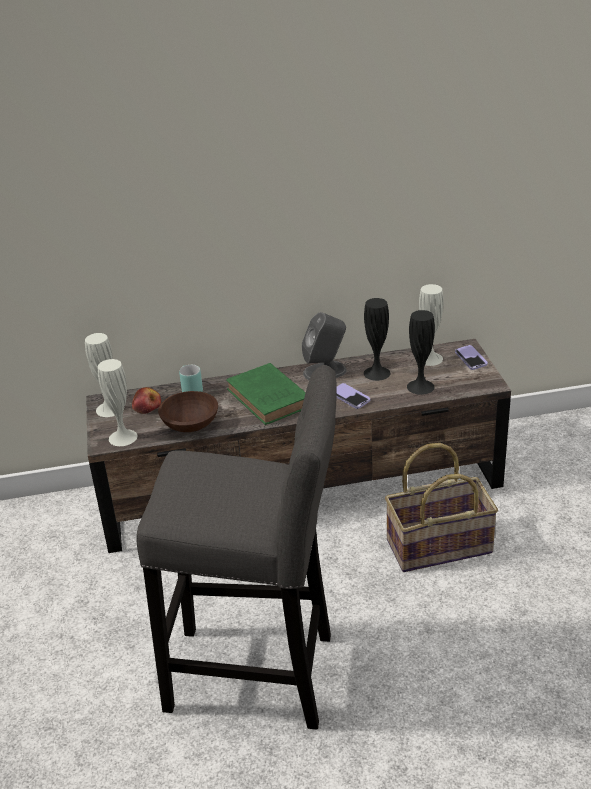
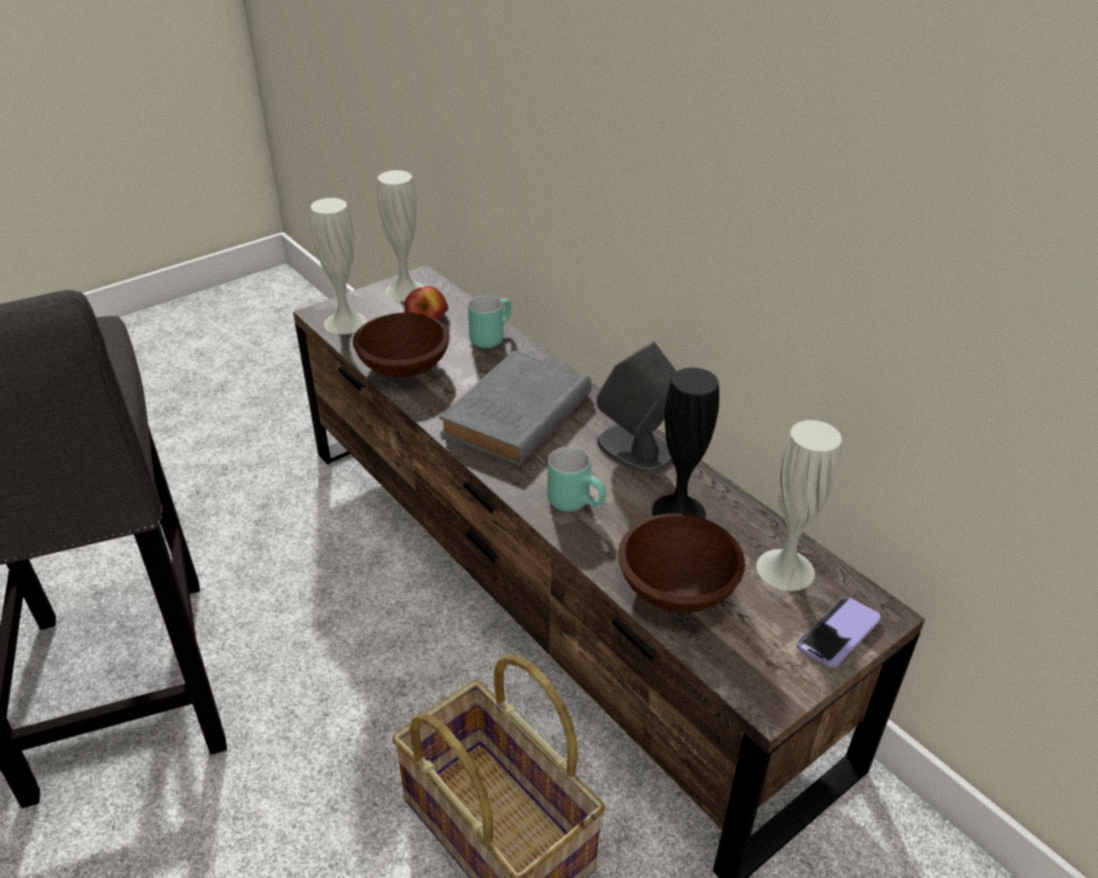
camera: 60 degrees right, 5 degrees up
(270, 399) = (515, 417): green book -> grey book
(350, 397) = (578, 502): phone -> turquoise mug
(420, 387) = (676, 585): black vase -> brown bowl

